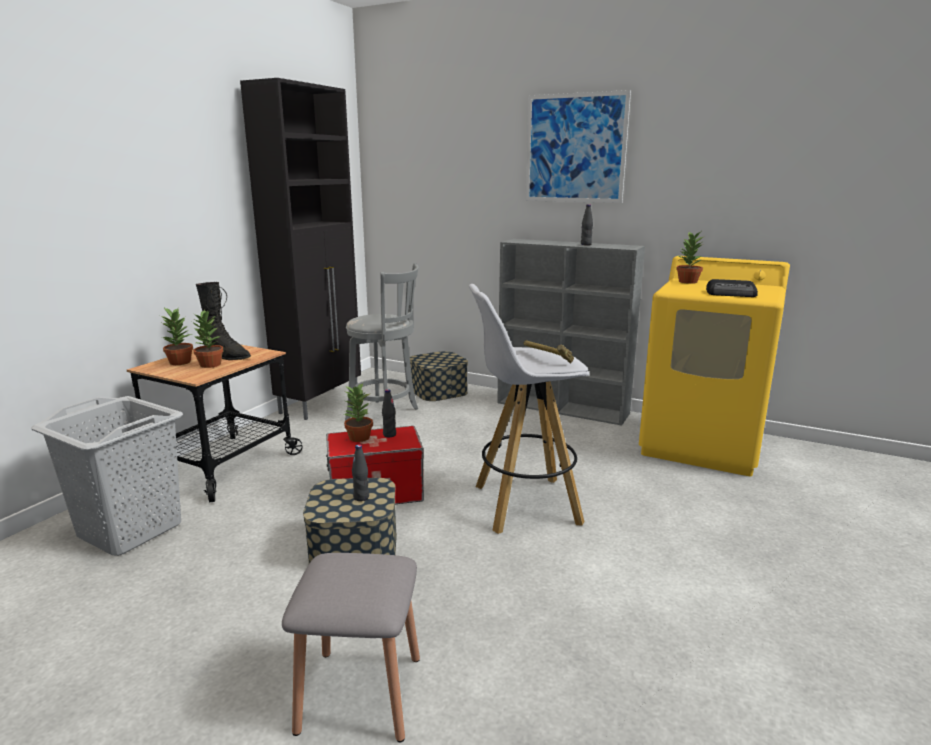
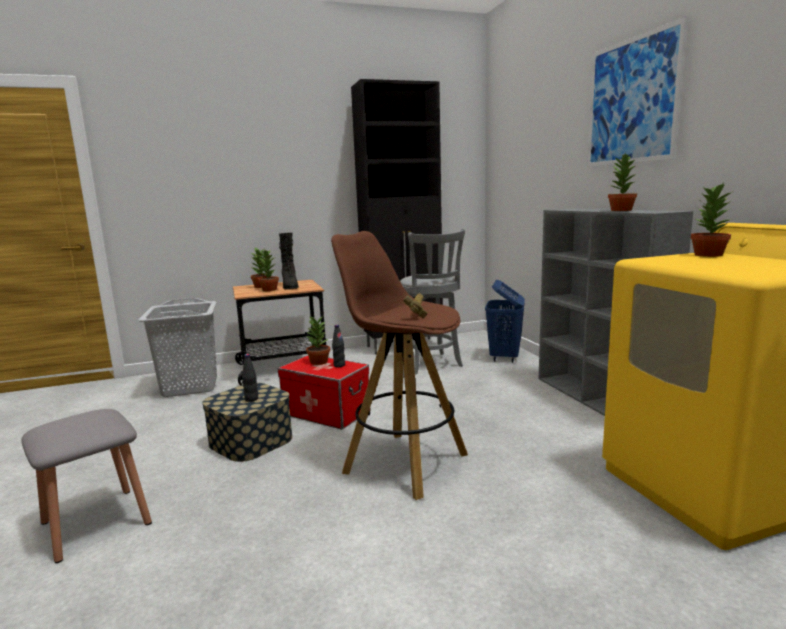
camera: 45 degrees right, 5 degrees down
(438, 391) = (504, 357): storage box -> blue laundry basket
(524, 505) = (404, 463): white stool -> brown stool
(586, 244) = (620, 210): black bottle -> potted plant
(732, 294) = (716, 268): radio -> none

